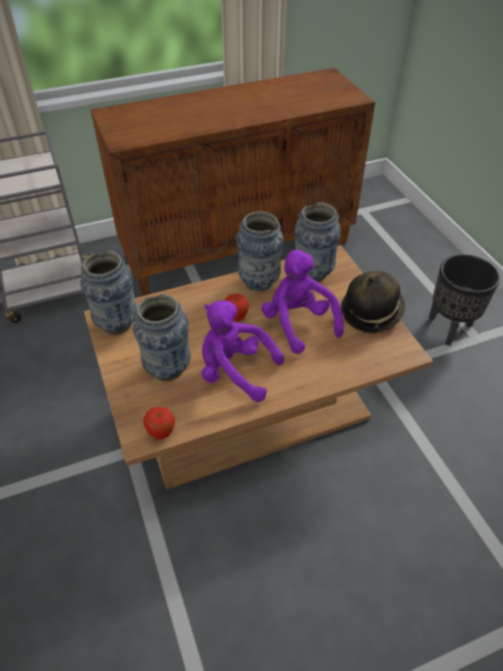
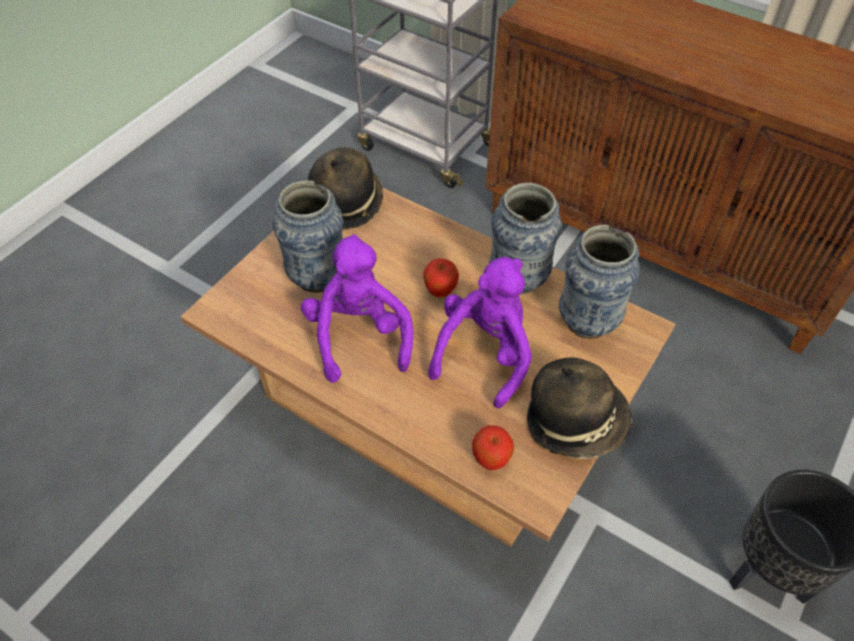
camera: 55 degrees right, 5 degrees up
(117, 324) = (345, 202): vase -> hat
(161, 433) = (231, 322): apple -> apple (491, 460)

